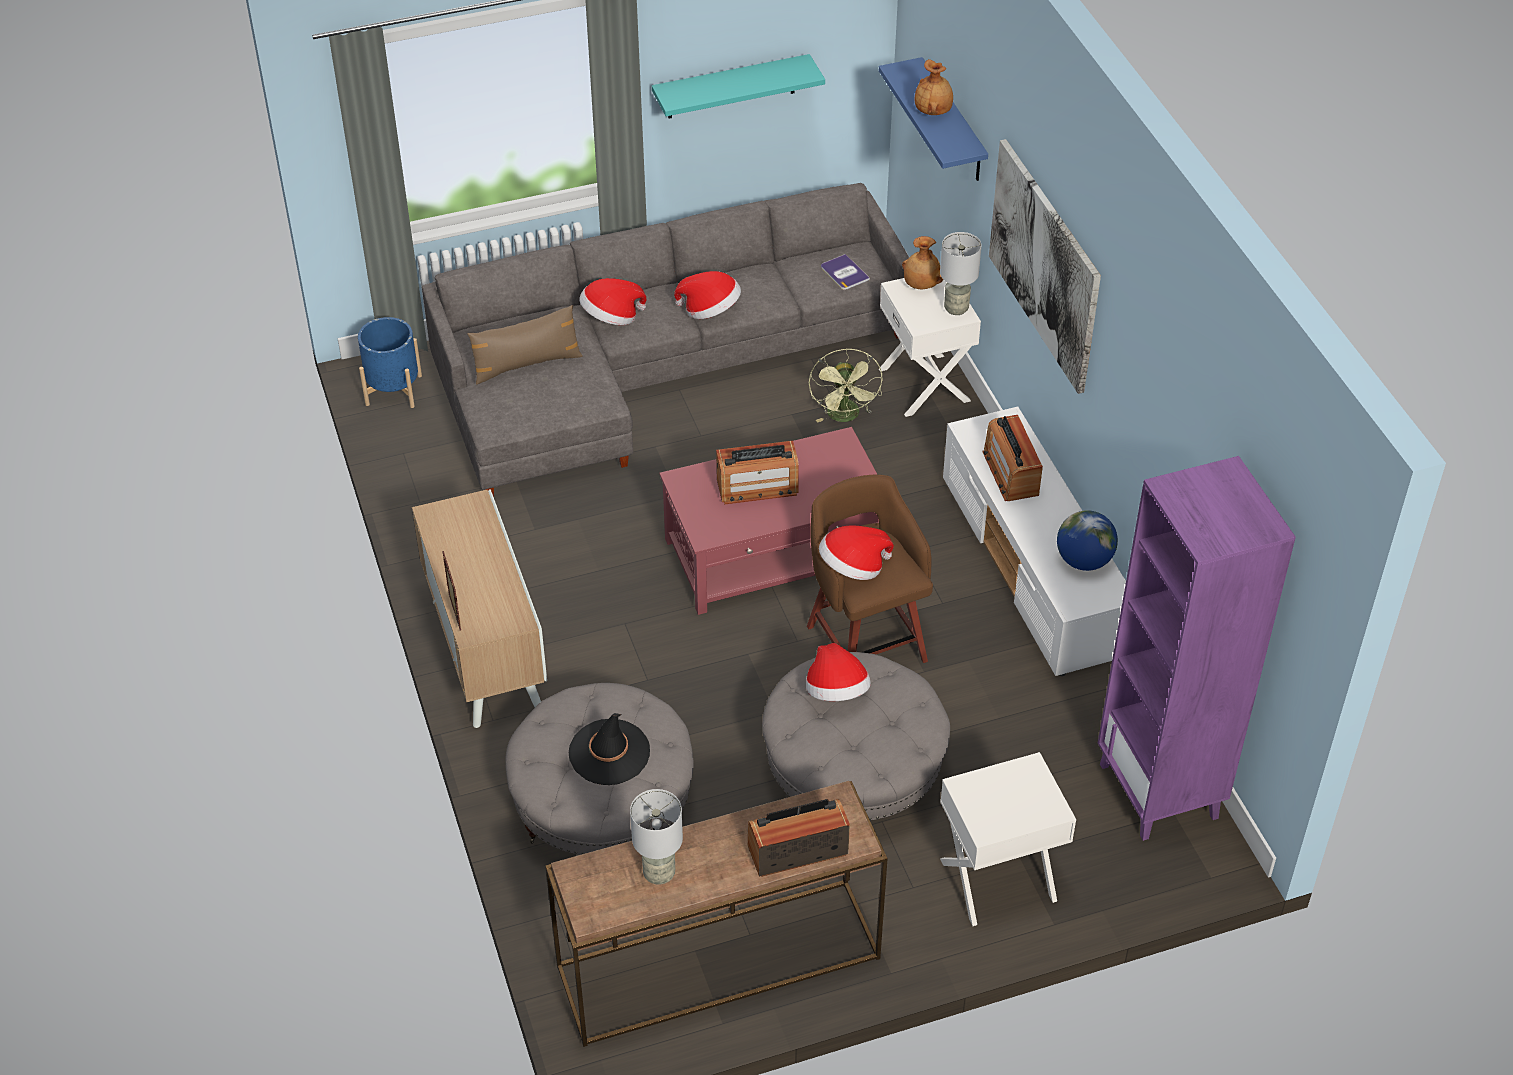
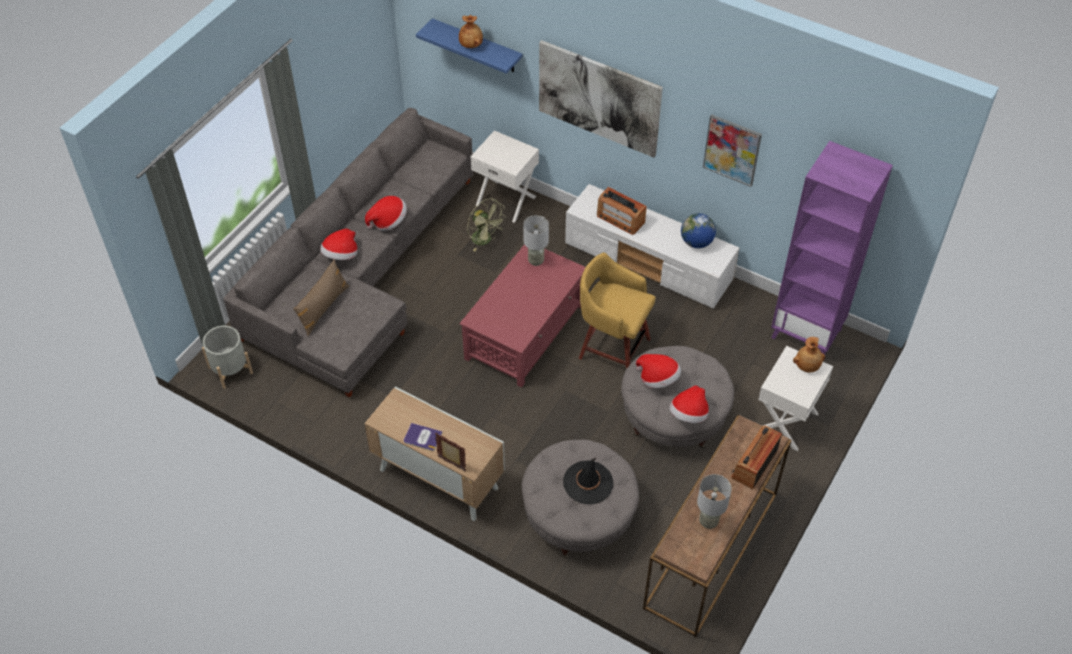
camera: 40 degrees left, 5 degrees up
(393, 390) = (230, 370): blue planter -> grey planter
(731, 87) = (331, 87): turquoise shelf -> none
(757, 487) = (515, 300): radio -> none
(844, 273) = (435, 162): book -> book (422, 437)
(853, 568) = (615, 311): hat -> hat (689, 415)
(865, 640) = (612, 347): brown stool -> yellow stool
(921, 285) = (491, 146): brown vase -> brown vase (807, 366)
(956, 308) = (521, 149): grey table lamp -> grey table lamp (536, 260)
(1152, 422) = (732, 150): none -> picture

